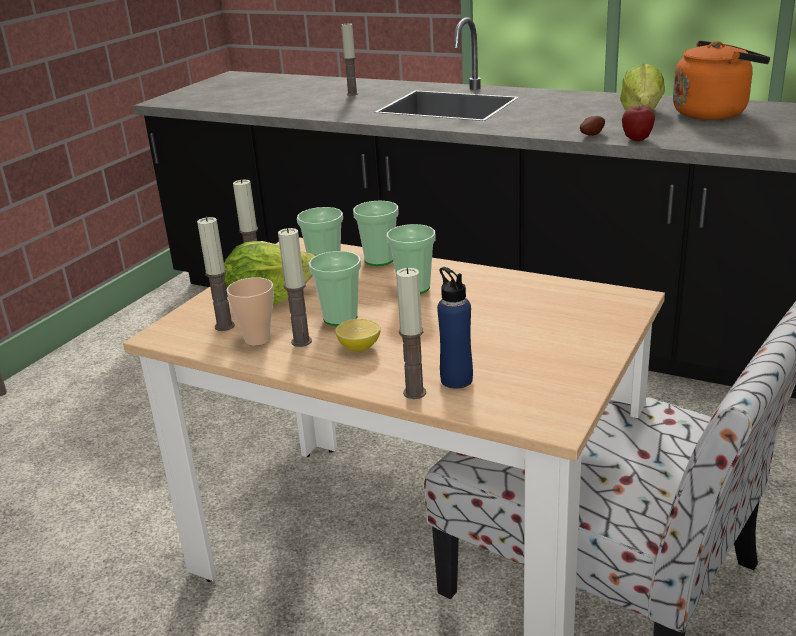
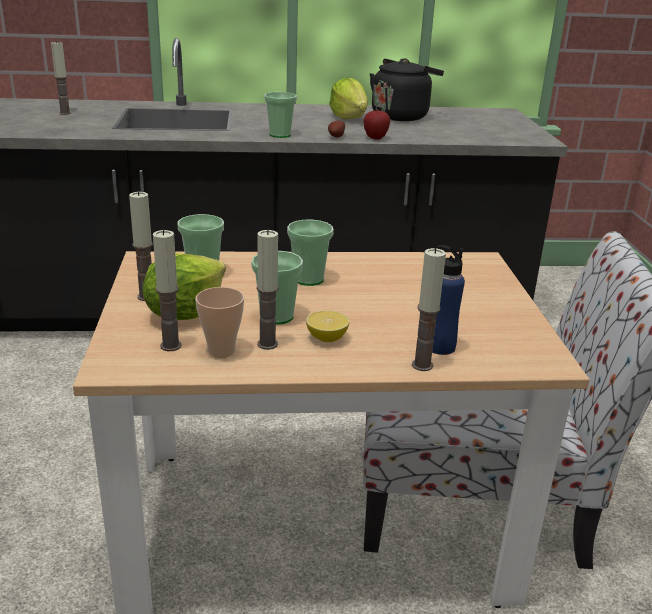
camera: 35 degrees left, 0 degrees up
(379, 260) = (247, 260): cup -> cup (280, 135)
(713, 113) = (401, 116): orange kettle -> black kettle

